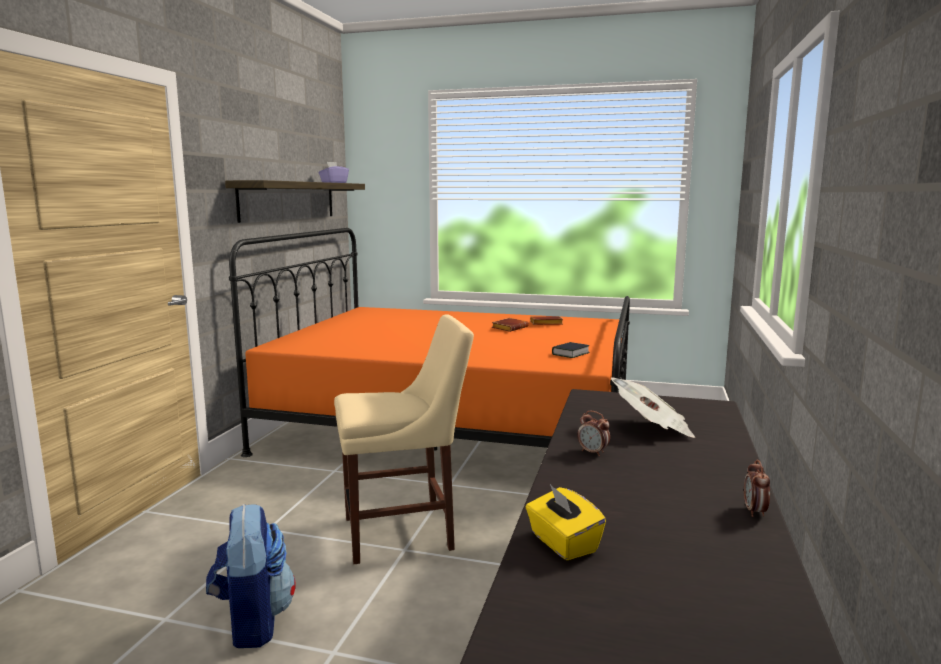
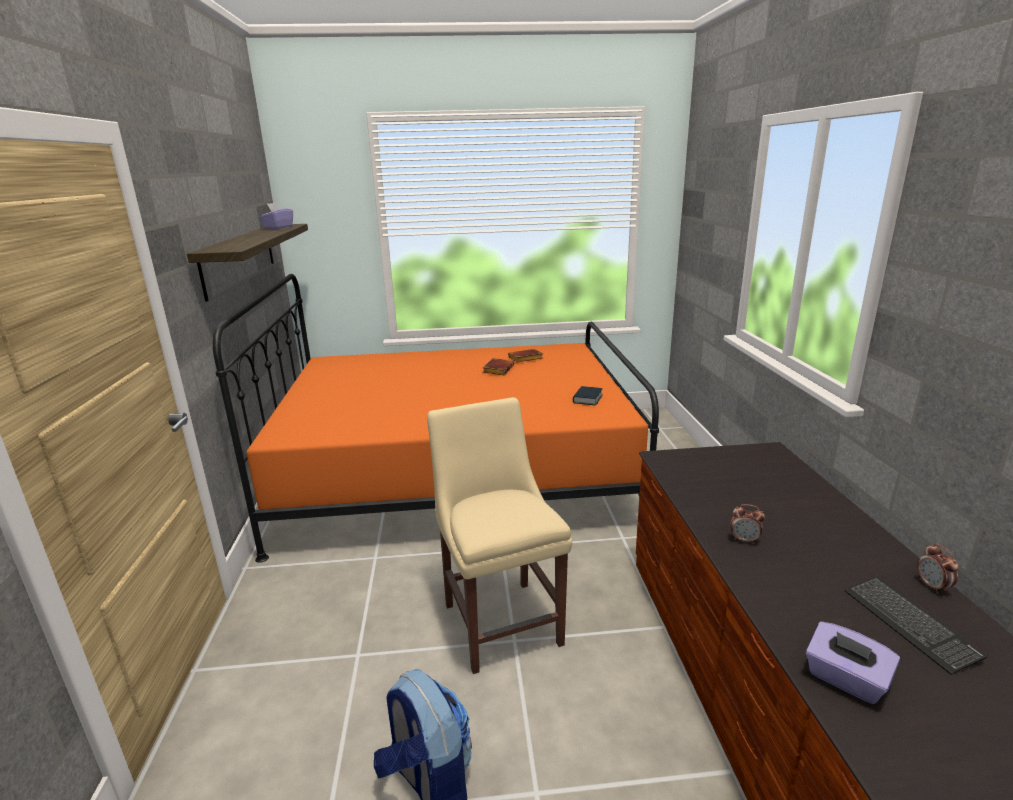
camera: 20 degrees left, 10 degrees up
(404, 533) = (500, 619): beige chair -> beige chair turned 75 degrees counterclockwise
(562, 543) = (845, 679): yellow tissue box -> purple tissue box
(652, 428) = (757, 493): newspaper -> none
(686, 527) = (909, 624): none -> keyboard

